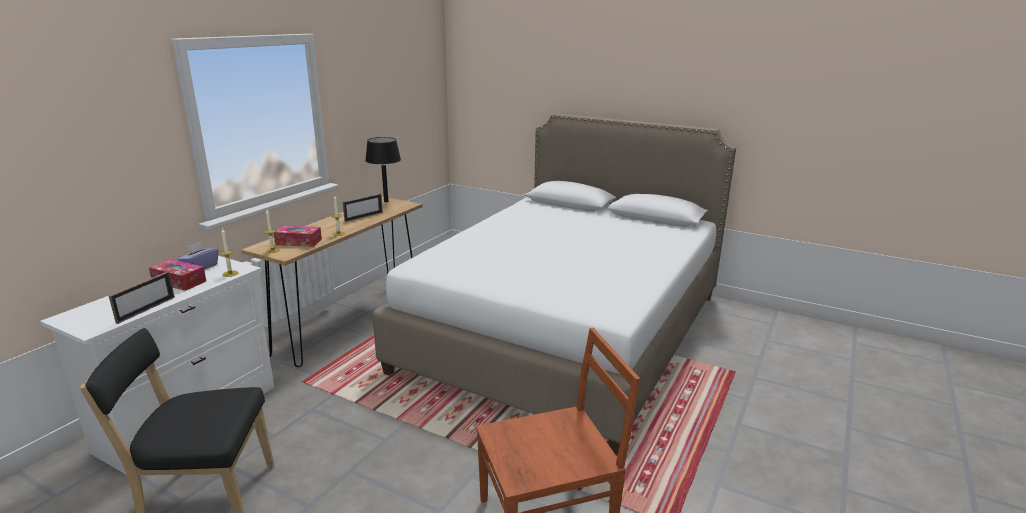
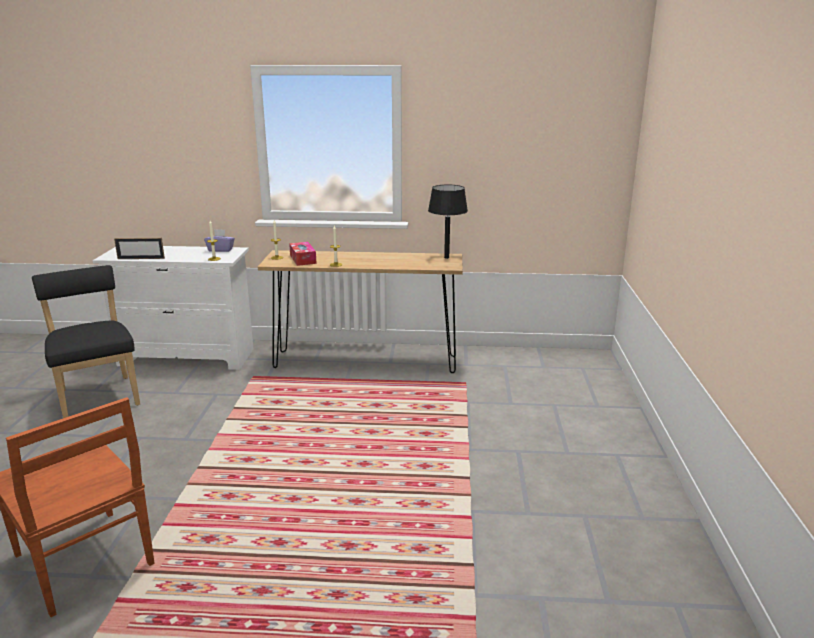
camera: 65 degrees right, 0 degrees up
(179, 281) = (191, 252): tissue box -> none
(363, 217) = (390, 261): picture frame -> none
(566, 331) = (459, 487): white bed -> none

